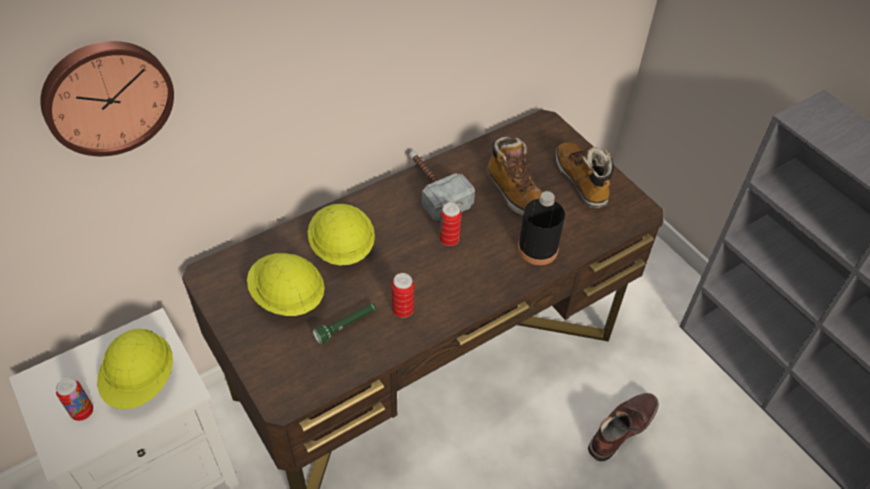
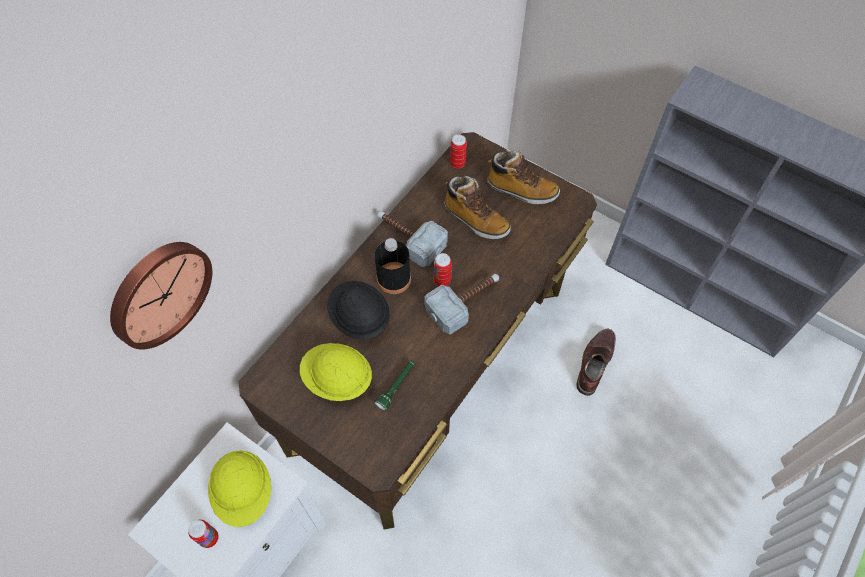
camera: 20 degrees left, 10 degrees up
(342, 247) = (359, 318): yellow hard hat -> black hard hat
(403, 310) = (434, 356): can -> can (457, 163)
(464, 269) = (465, 302): none -> hammer
(537, 249) = (514, 264): black bottle -> black bottle (394, 279)
(581, 181) = (521, 190): boot -> boot turned 150 degrees clockwise

